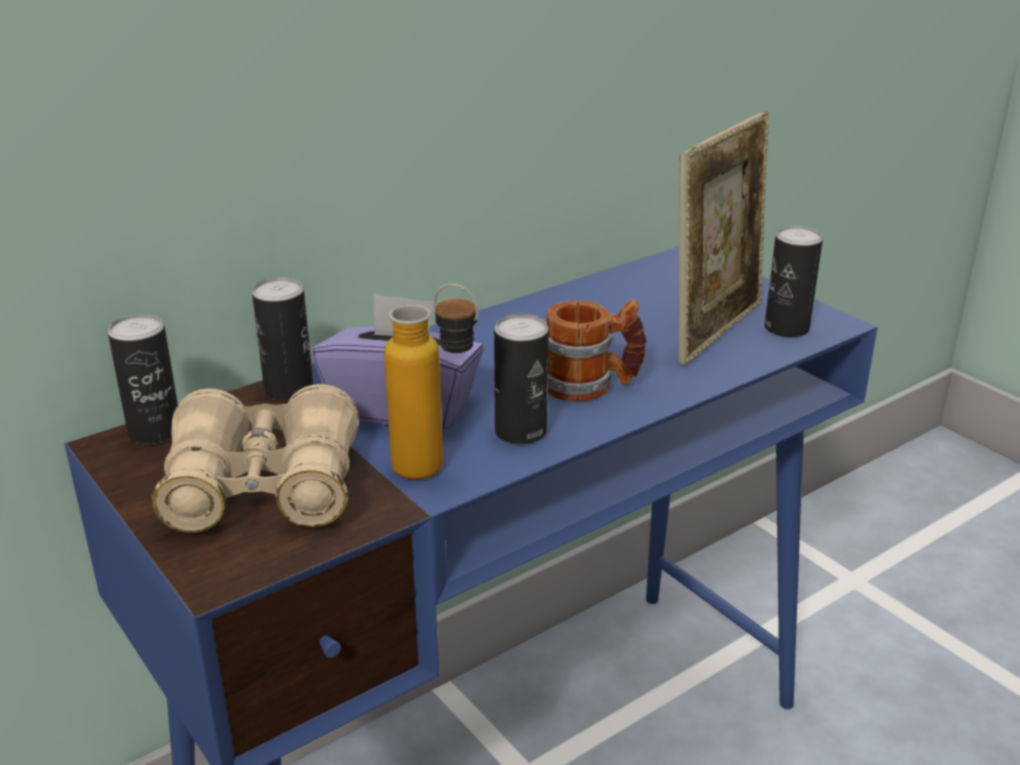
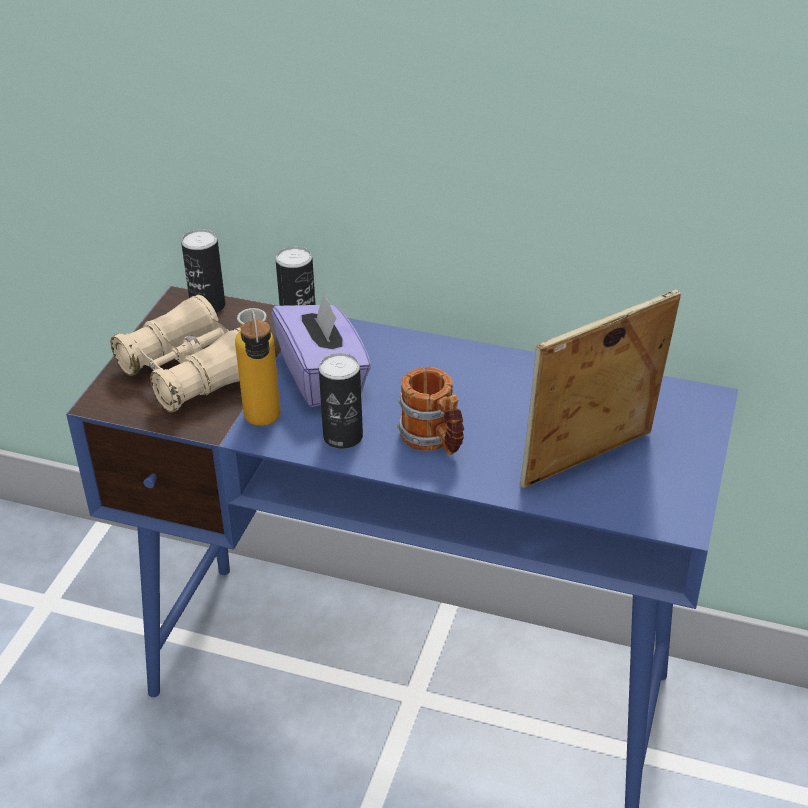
camera: 55 degrees right, 10 degrees up
(715, 330) = (589, 464): picture frame -> picture frame turned 150 degrees clockwise
(786, 328) = (639, 500): can -> none

